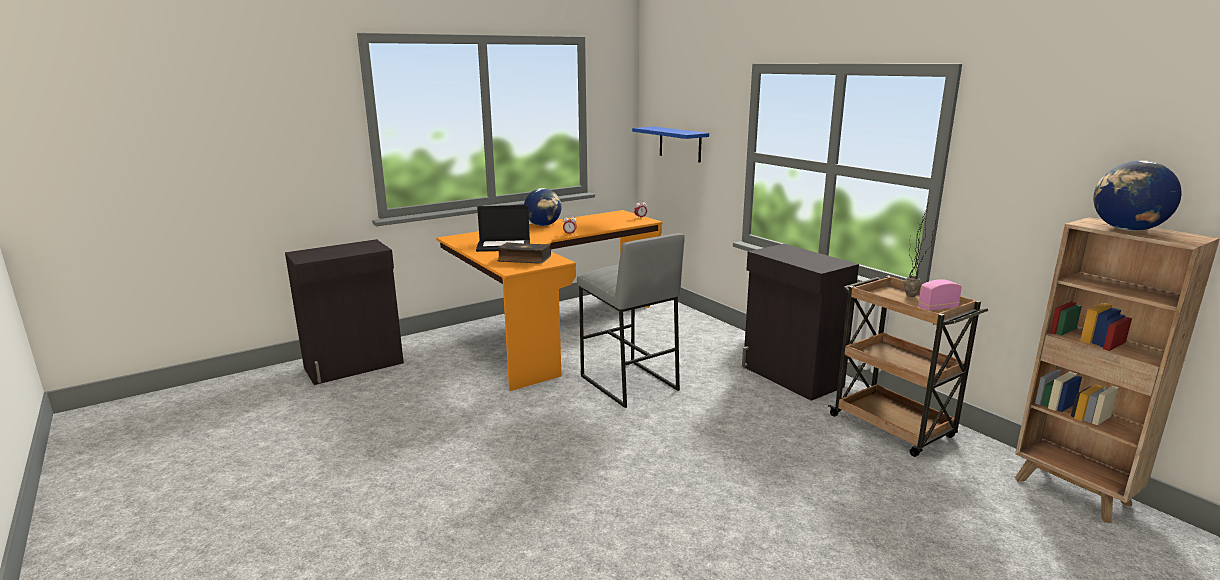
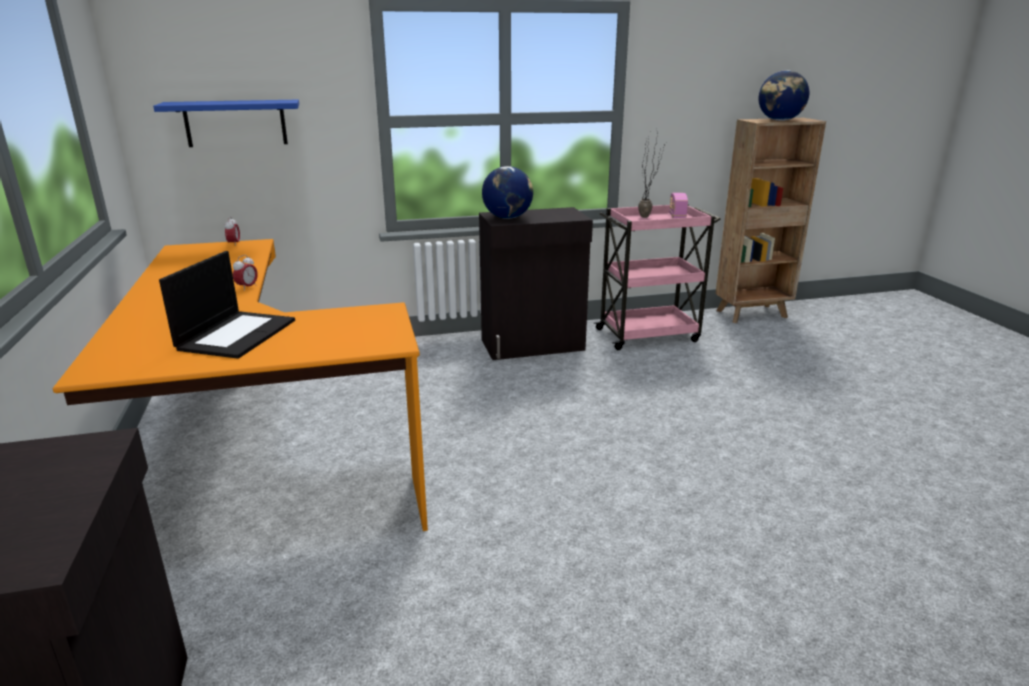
camera: 70 degrees left, 5 degrees up
(524, 259) = (345, 329): book -> none
(543, 225) = (154, 296): globe -> globe (507, 218)
(628, 383) = (478, 432): grey stool -> none
(893, 427) = (649, 335): brown cart -> pink cart

